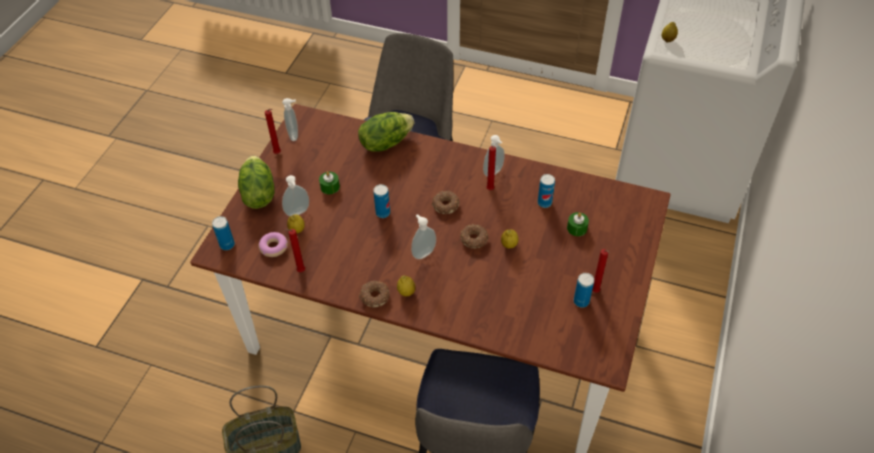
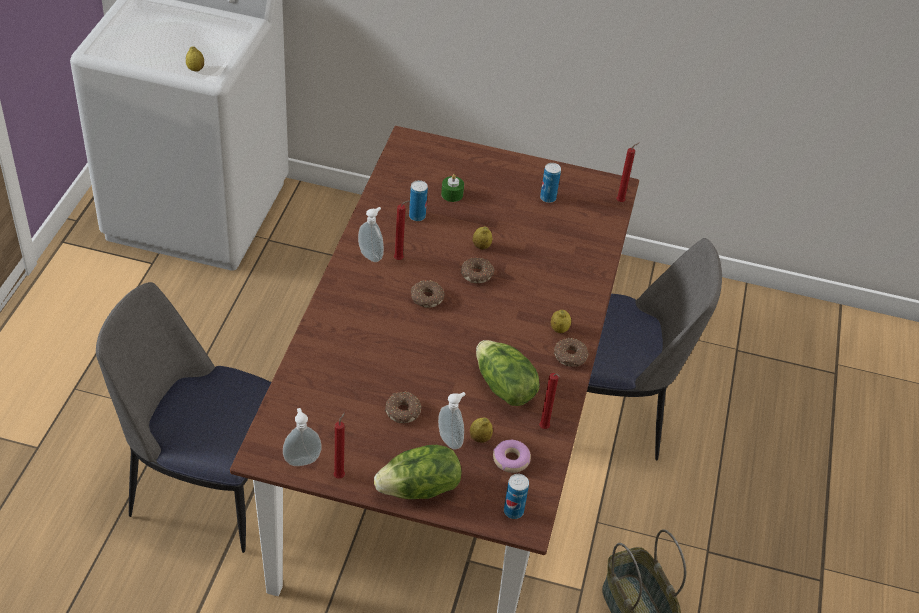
camera: 100 degrees left, 5 degrees down
(330, 187) = (402, 410): green candle -> donut
(383, 213) = (444, 355): can -> none
(385, 142) = (318, 357): lettuce -> lettuce (503, 387)
(423, 253) = (501, 316): soap dispenser -> none
(596, 292) = (534, 187): red candle -> red candle (621, 201)

